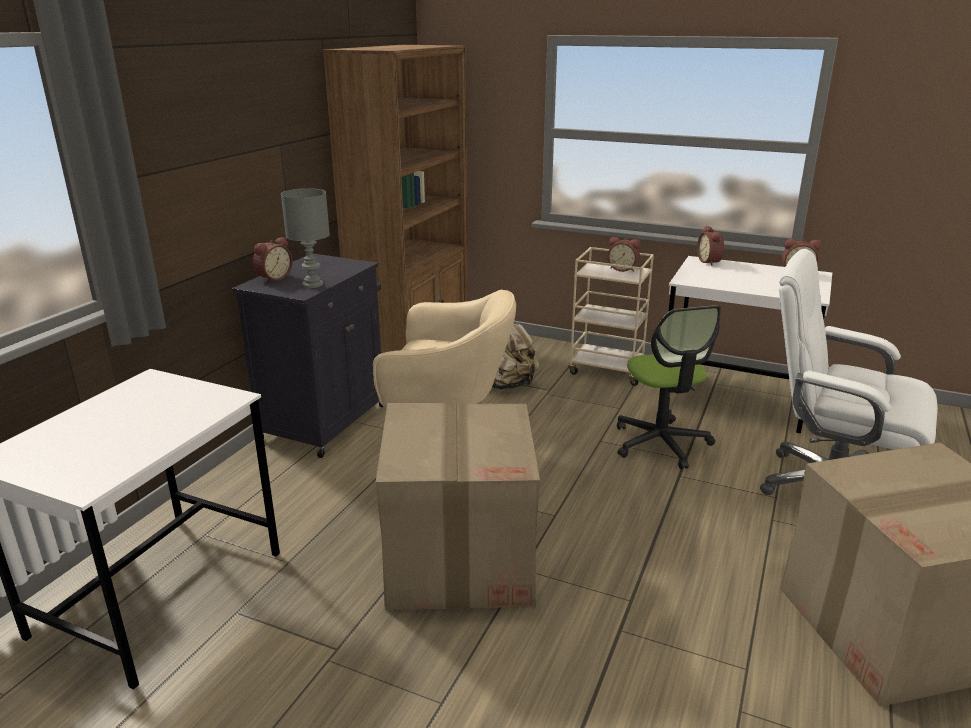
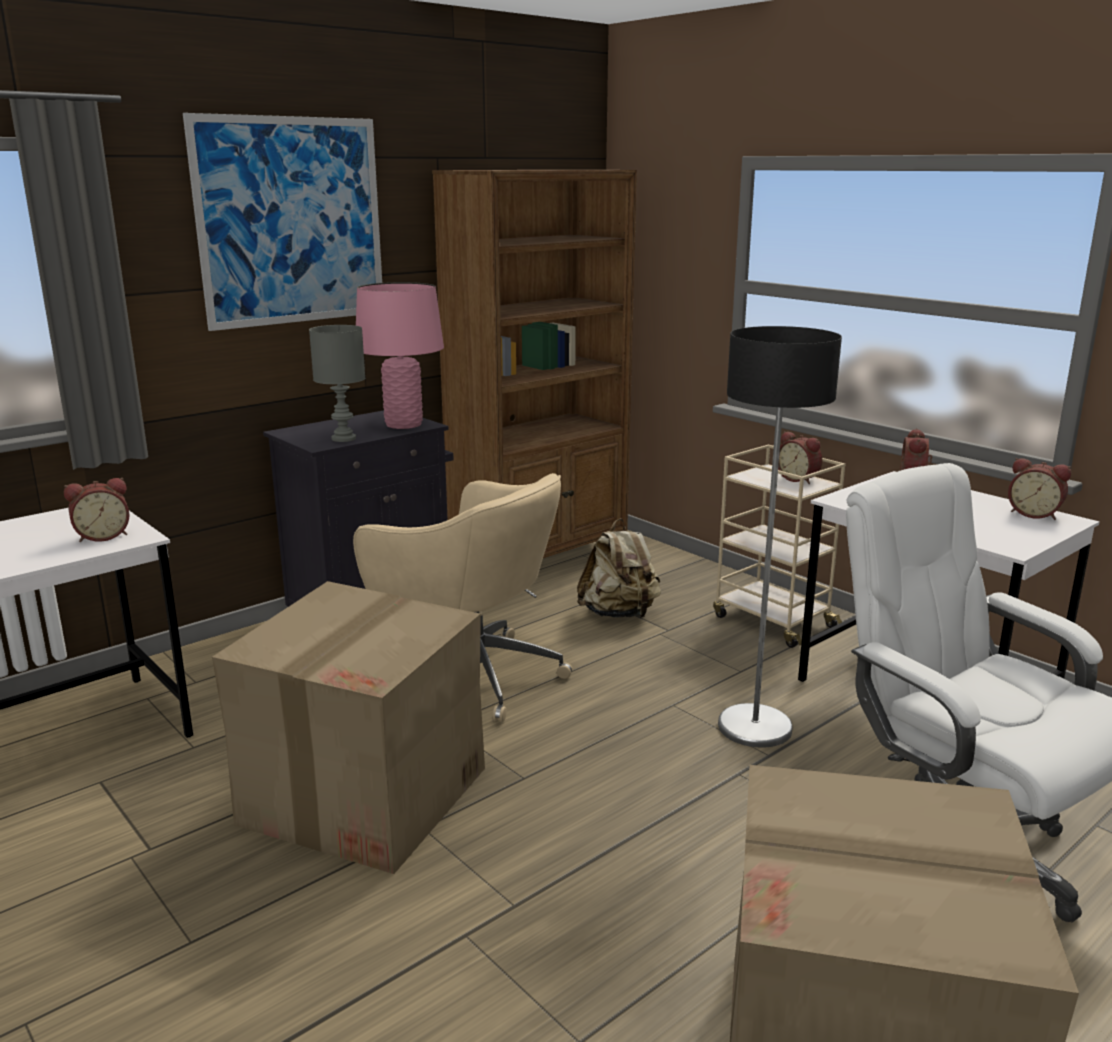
camera: 25 degrees right, 5 degrees down
(236, 101) = (291, 222): none -> picture
(273, 278) = (316, 427): alarm clock -> alarm clock (102, 536)
(342, 266) = (404, 424): none -> pink table lamp
(661, 443) = (754, 727): office chair -> floor lamp

